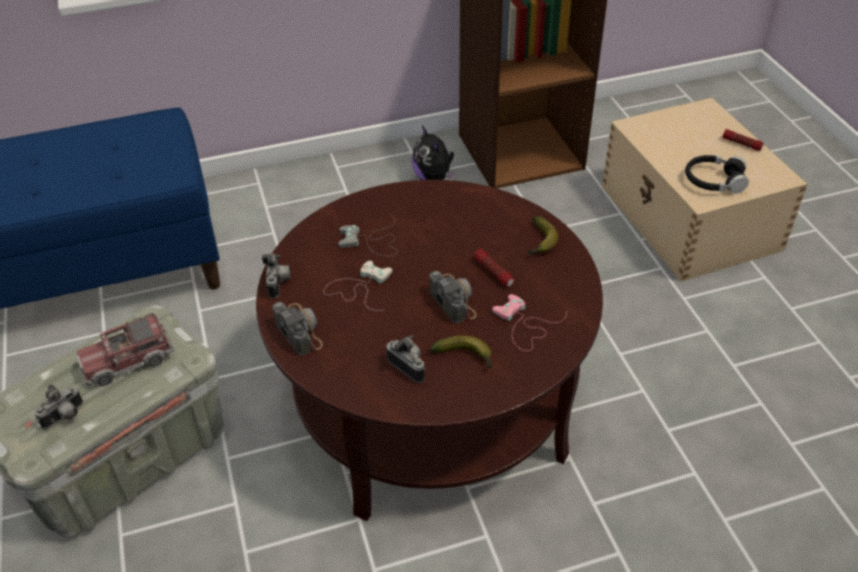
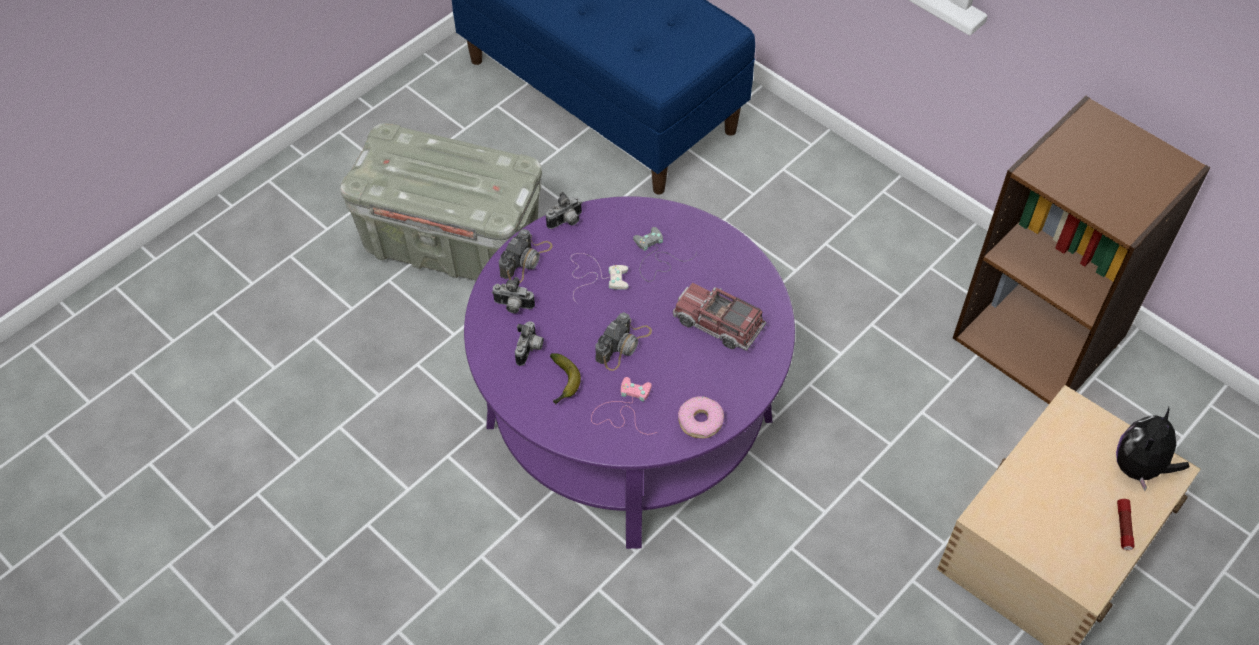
camera: 60 degrees right, 10 degrees up
(65, 417) = (402, 177): camera -> camera (513, 306)
(128, 360) = (472, 180): toy truck -> toy truck (718, 324)
(431, 404) = (629, 418): brown coffee table -> purple coffee table
(434, 179) = (929, 280): plush toy -> plush toy (1140, 468)
(493, 272) = (674, 361): flashlight -> none
(540, 242) = (738, 379): banana -> none
(569, 281) = (700, 421): none -> donut
(714, 181) = (1028, 519): black headphones -> none

